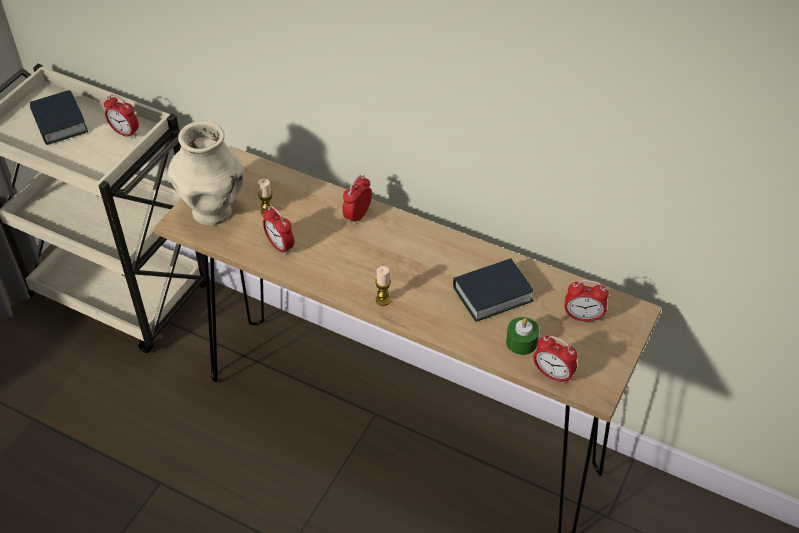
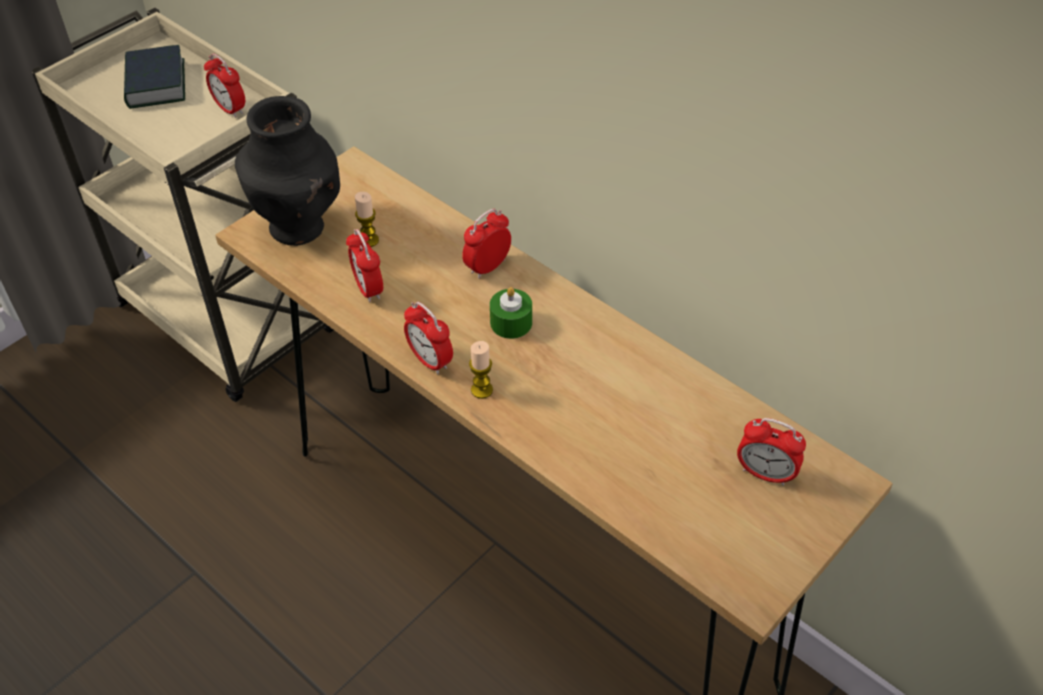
camera: 15 degrees right, 0 degrees up
(213, 212) = (299, 228): beige vase -> black vase
(492, 294) = (640, 413): book -> none
(521, 342) = (661, 492): green candle -> green candle (511, 323)
(552, 374) = (693, 551): alarm clock -> alarm clock (430, 361)

